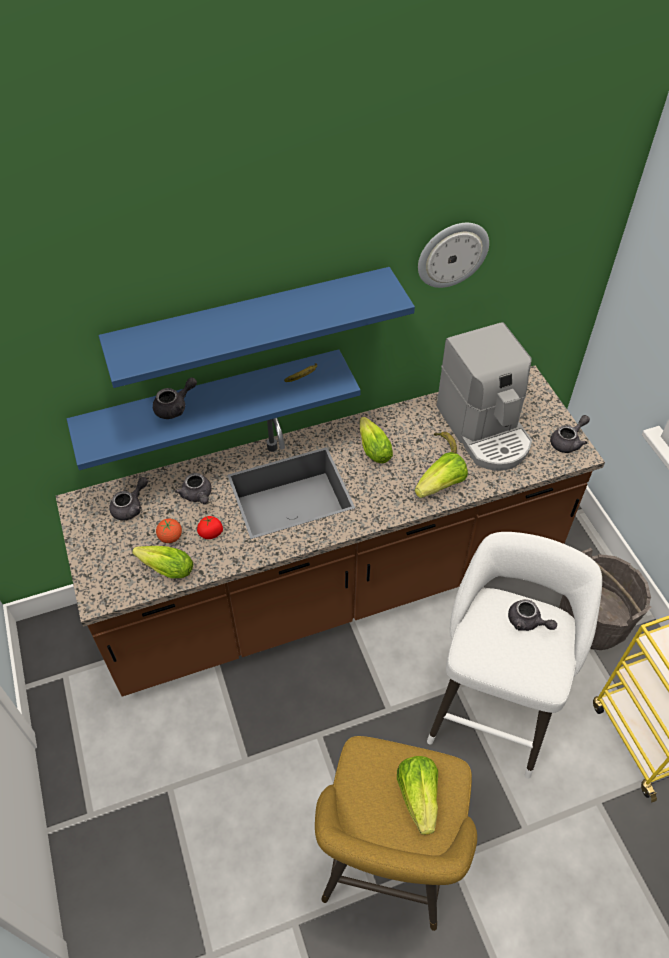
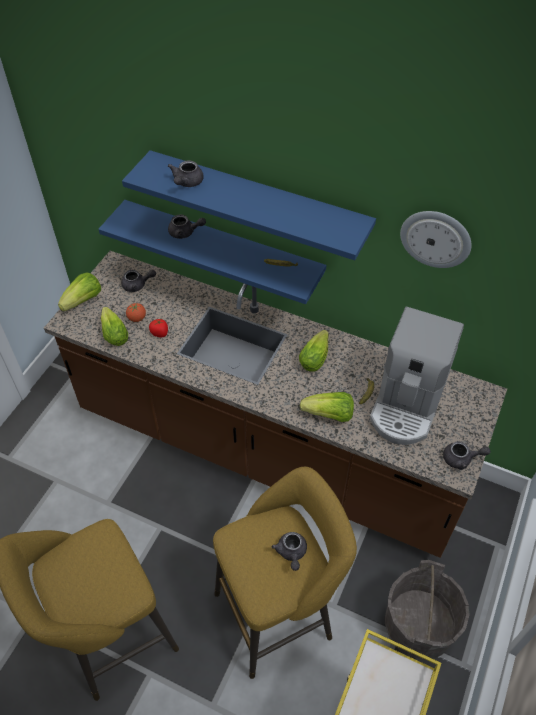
camera: 45 degrees right, 0 degrees up
(197, 496) = (178, 306): grey teapot -> grey teapot (186, 183)
(418, 796) = (100, 585): lettuce -> lettuce (83, 301)
(491, 707) = (279, 612): white stool -> yellow stool

